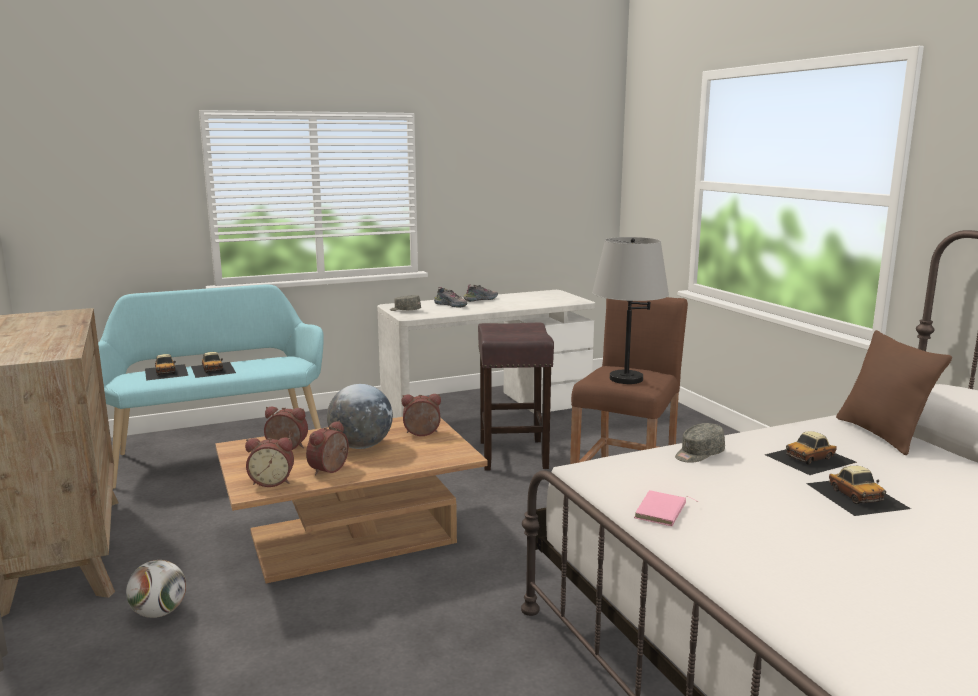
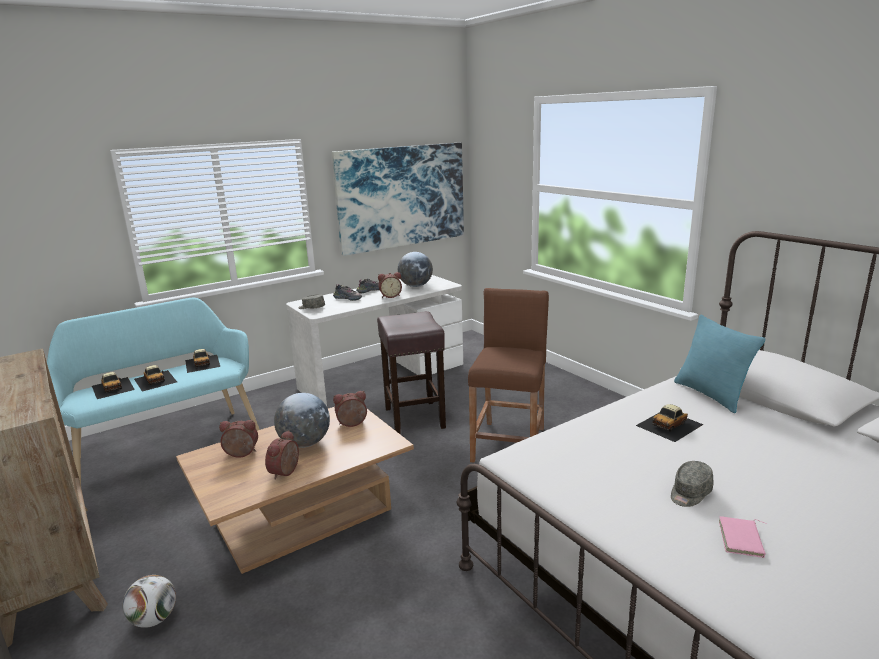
camera: 10 degrees left, 5 degrees up
(272, 481) = (239, 492): alarm clock -> alarm clock (390, 296)
(533, 192) = (401, 196): none -> picture
(537, 299) = (416, 286): none -> globe
(626, 379) = (509, 361): grey table lamp -> none
(662, 512) = (581, 496): pink book -> pink book (742, 540)
(698, 454) = (587, 431): grey cap -> grey cap (689, 493)
(856, 495) = (714, 458): toy car -> toy car (202, 363)
(881, 435) = (711, 395): brown pillow -> turquoise pillow

